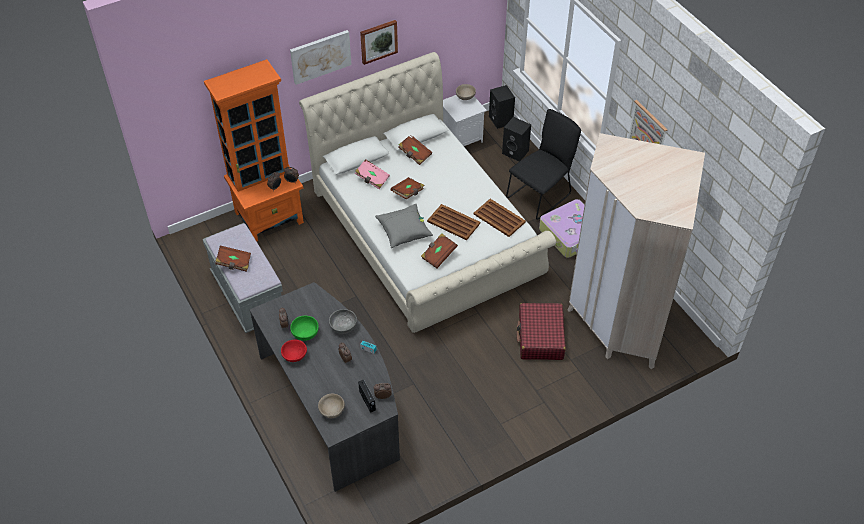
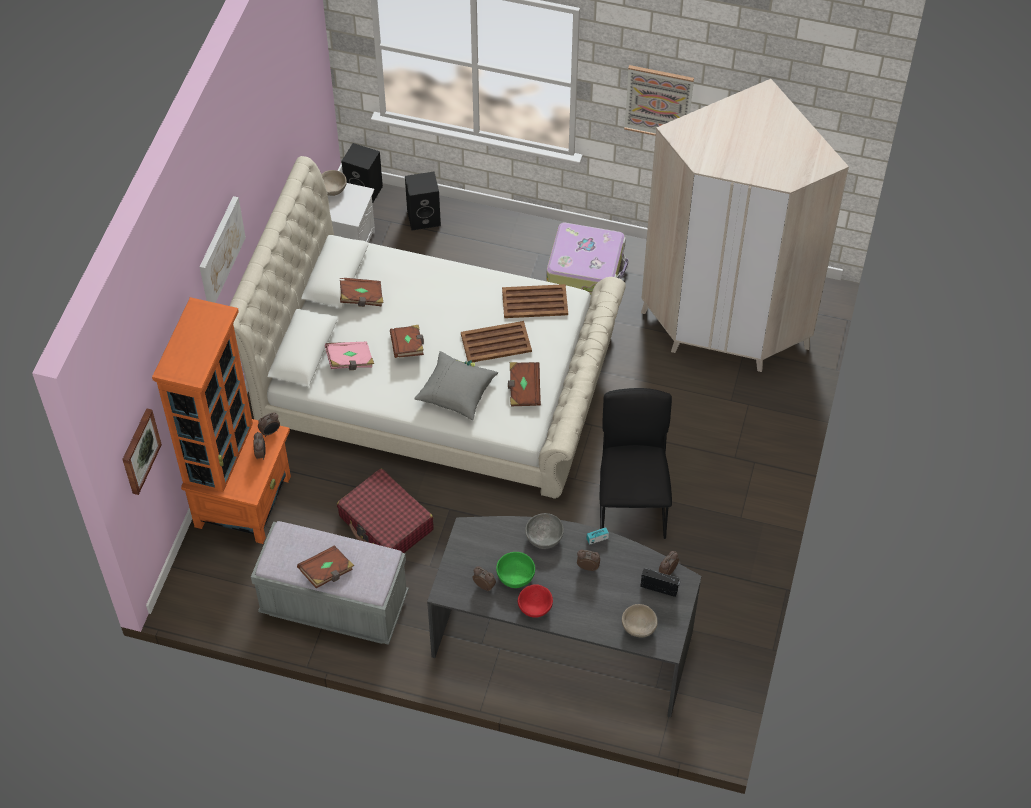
camera: 45 degrees left, 5 degrees up
(378, 41) = (255, 186): picture -> picture (139, 451)
(540, 195) = (506, 247): black chair -> black chair (632, 501)
(540, 337) = (678, 401): red suitcase -> red suitcase (386, 524)

